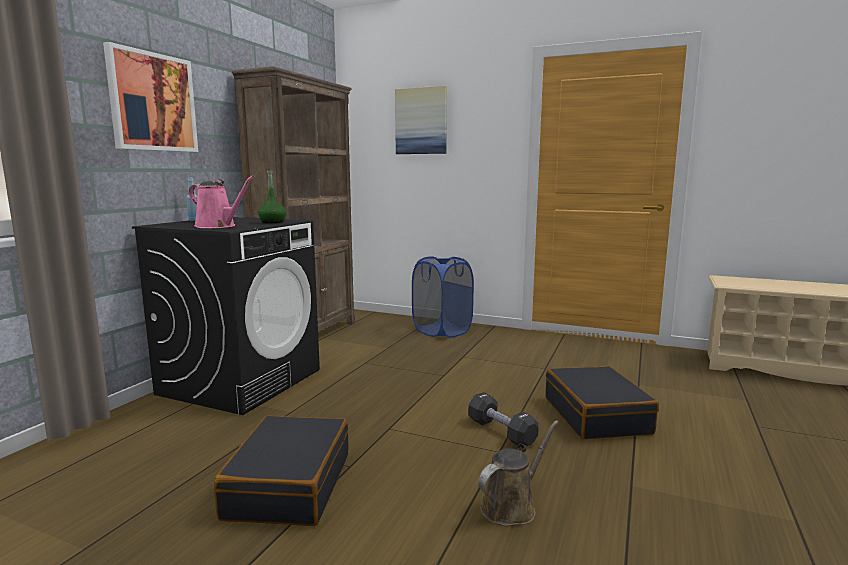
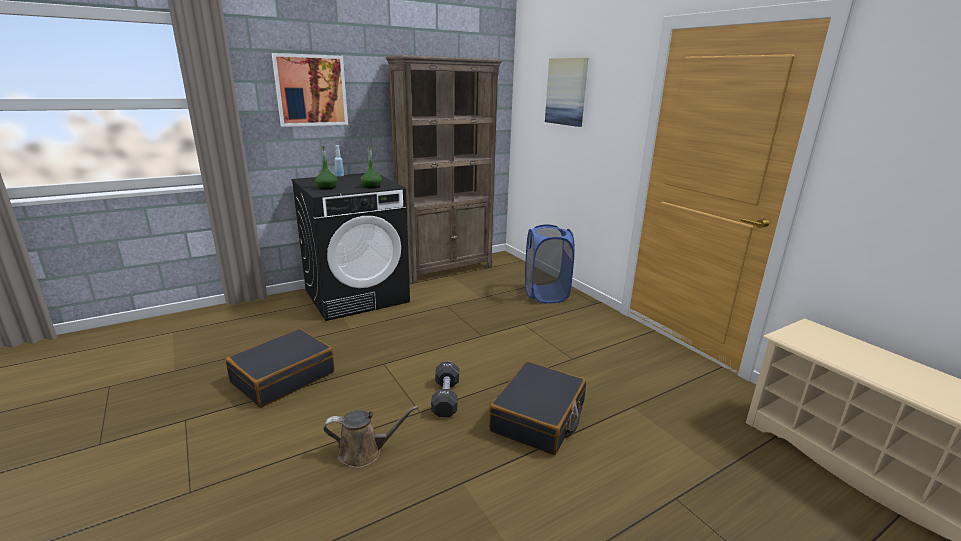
camera: 35 degrees right, 10 degrees up
(218, 226) = (327, 187): pink watering can -> green bottle

